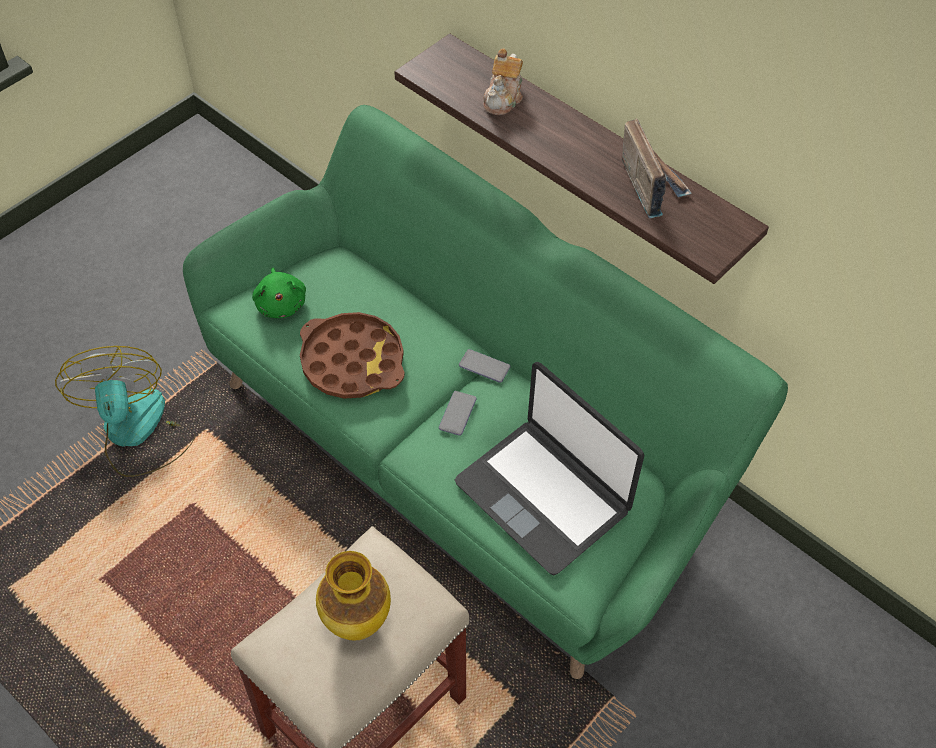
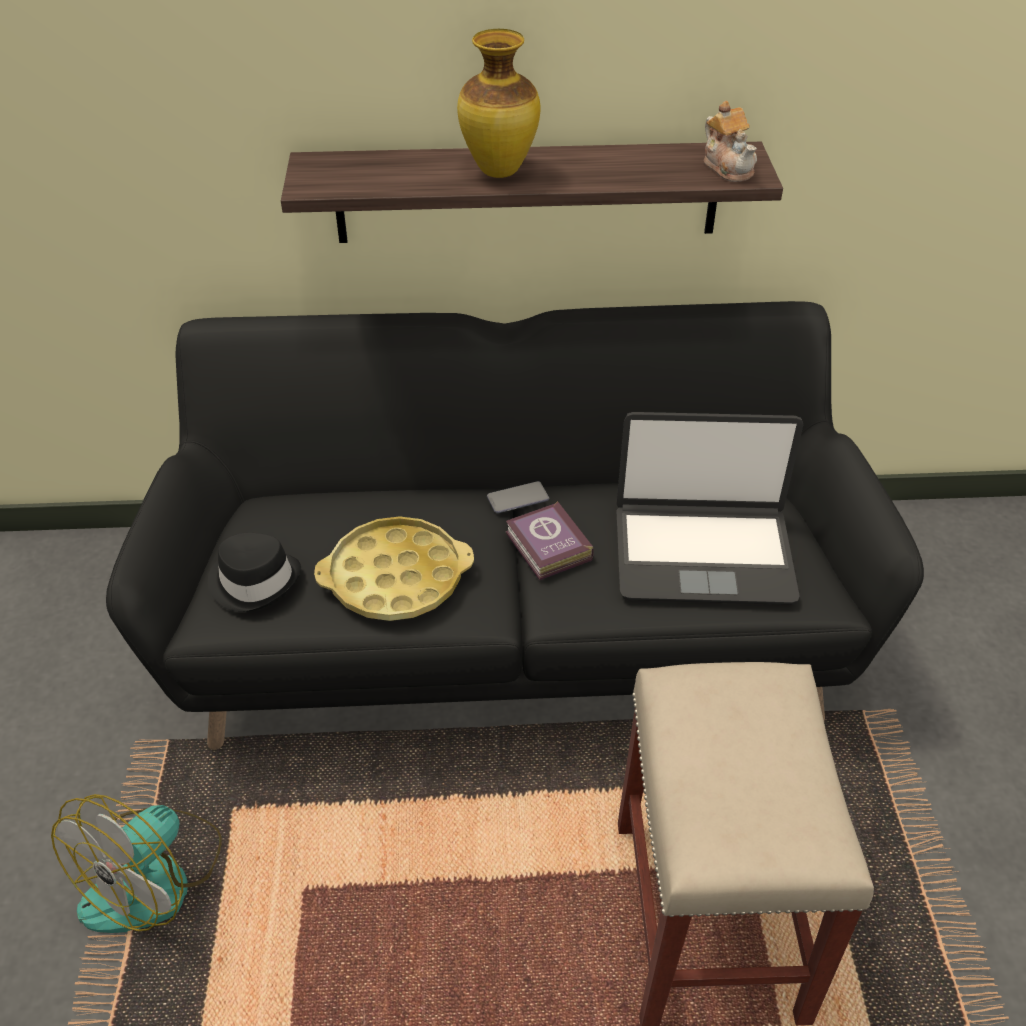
camera: 45 degrees left, 10 degrees down
(137, 433) = (154, 877): fan -> fan turned 90 degrees counterclockwise
(281, 303) = (255, 581): green plush toy -> black hat
(352, 361) = (395, 577): brown tray -> yellow tray
(356, 624) = (751, 756): vase -> vase (498, 171)
(457, 414) = (548, 548): phone -> book
(466, 451) = (513, 627): green sofa -> black sofa
(503, 98) = (420, 169): teapot -> teapot (728, 167)
(651, 184) = (637, 160): radio -> none

